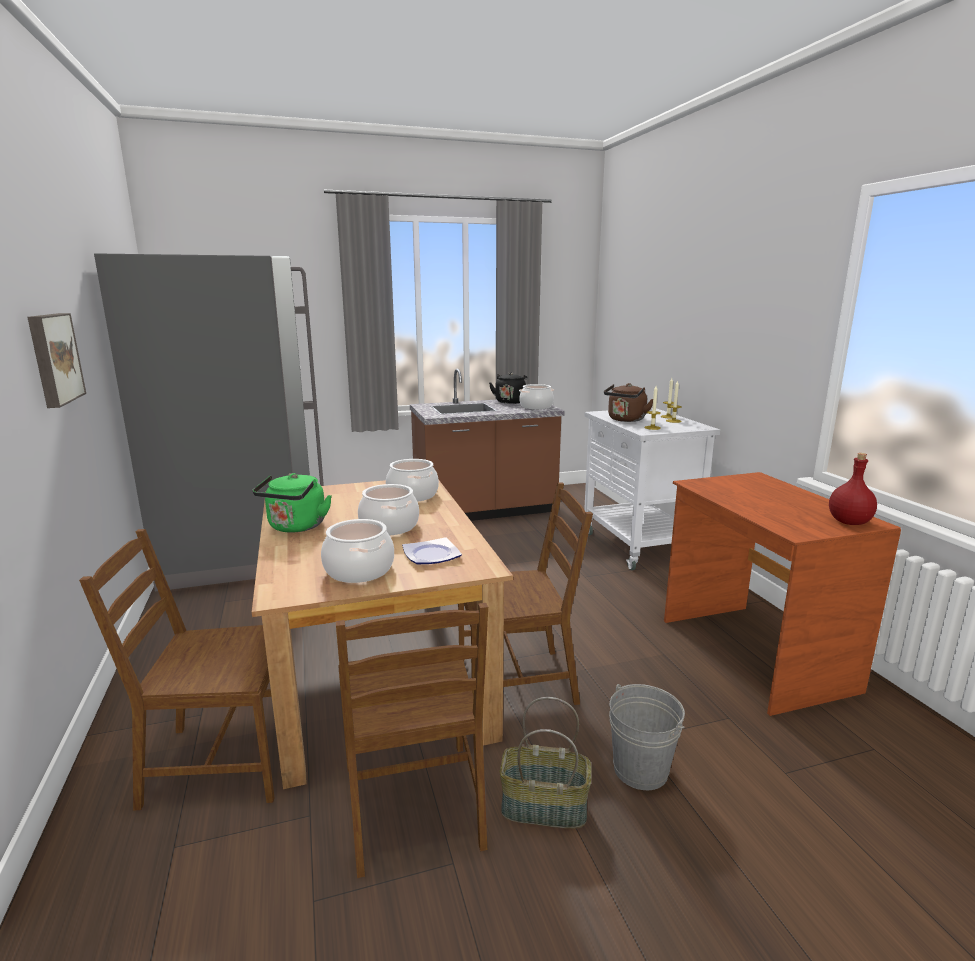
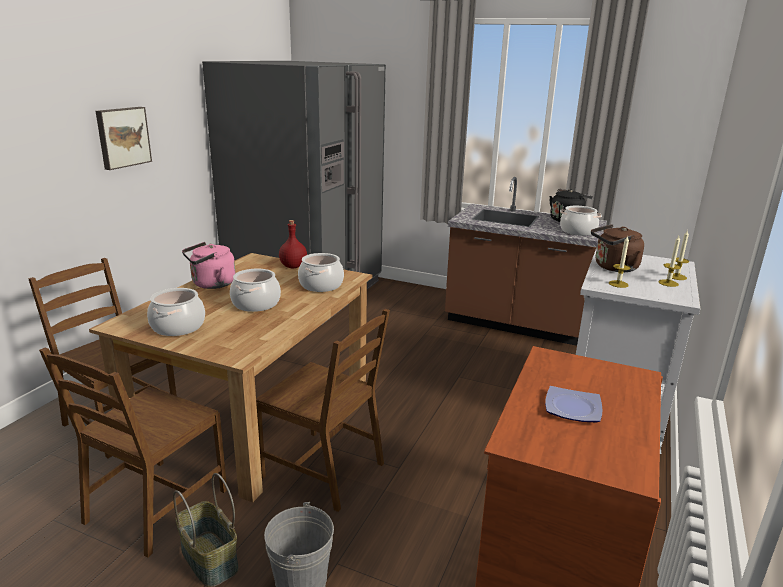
camera: 40 degrees right, 5 degrees up
(296, 527) = (211, 284): green kettle -> pink kettle
(430, 555) = (232, 333): plate -> plate (571, 407)
(849, 522) = (603, 463): red bottle -> red bottle (293, 266)

